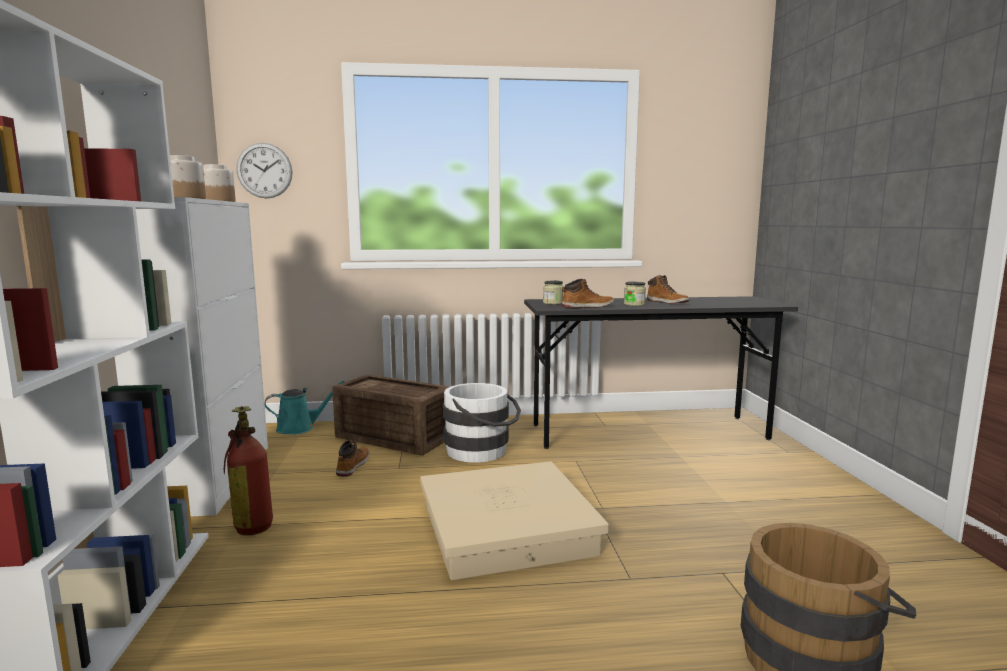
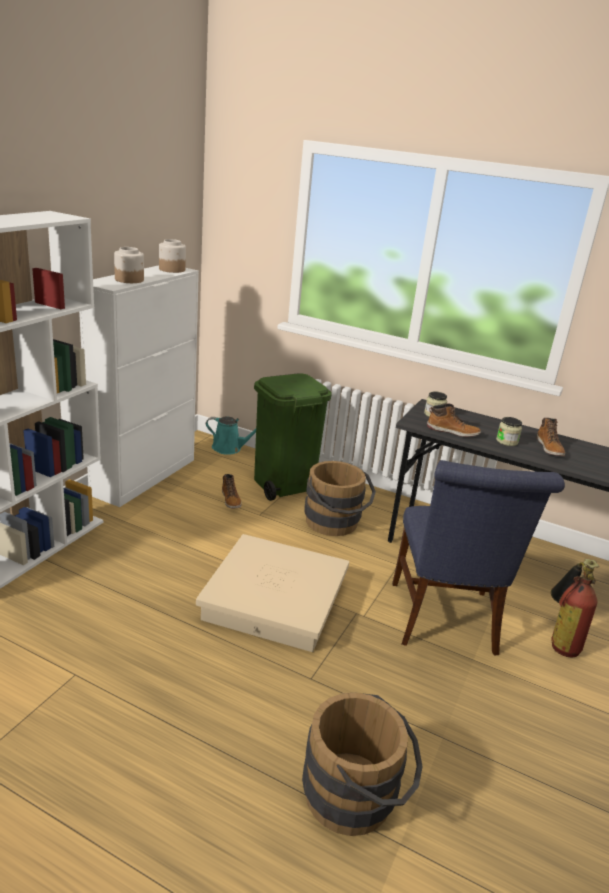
camera: 30 degrees right, 15 degrees up
(250, 522) = (133, 521): fire extinguisher -> fire extinguisher (560, 640)
(264, 170) = (233, 231): wall clock -> none
(352, 466) = (231, 500): boot -> boot turned 120 degrees clockwise
(394, 438) = (284, 484): crate -> green trash can
(482, 452) = (334, 524): white bucket -> brown bucket
(669, 485) = (445, 622): none -> blue chair

